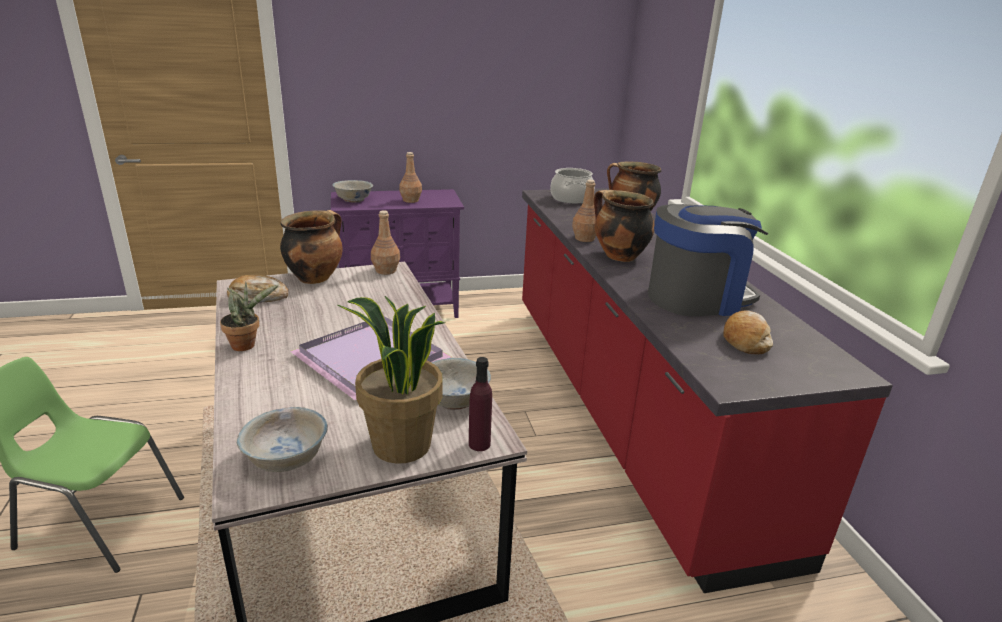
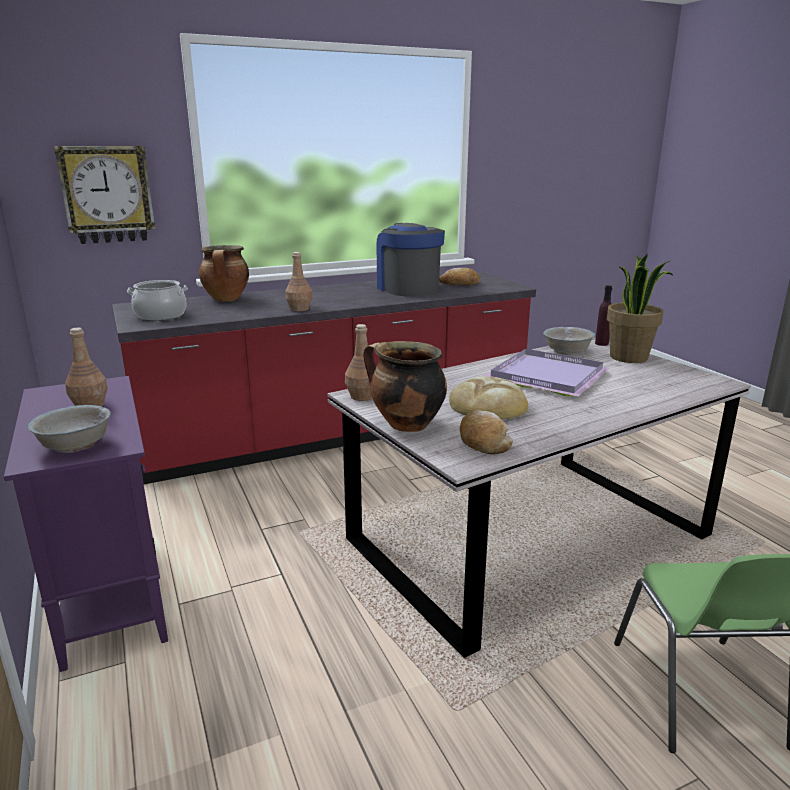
camera: 100 degrees left, 5 degrees down
(247, 344) = (581, 421): potted plant -> none
(287, 458) = (682, 378): white bowl -> none
(323, 312) = (488, 405): none -> bread
(618, 256) = (339, 301): cooking pot -> none
(659, 99) = (107, 194): none -> wall clock

